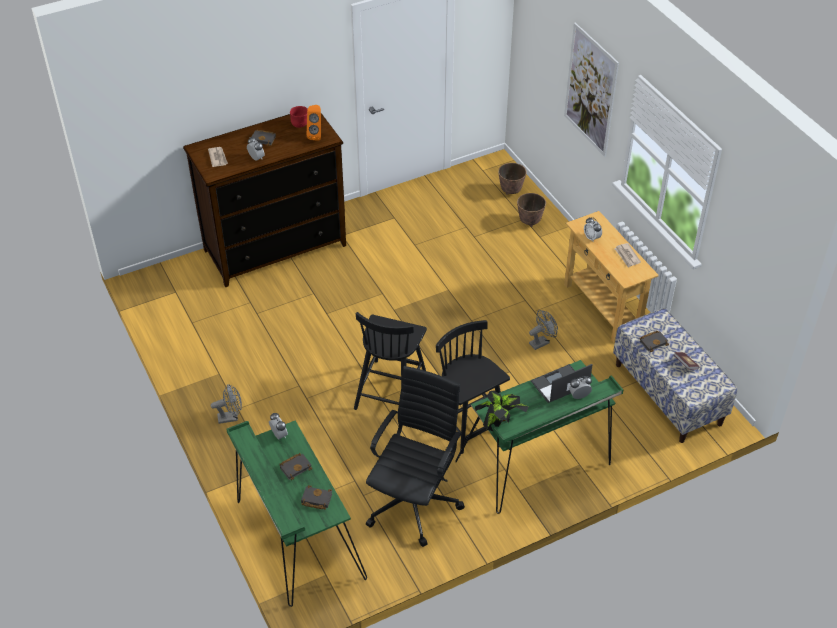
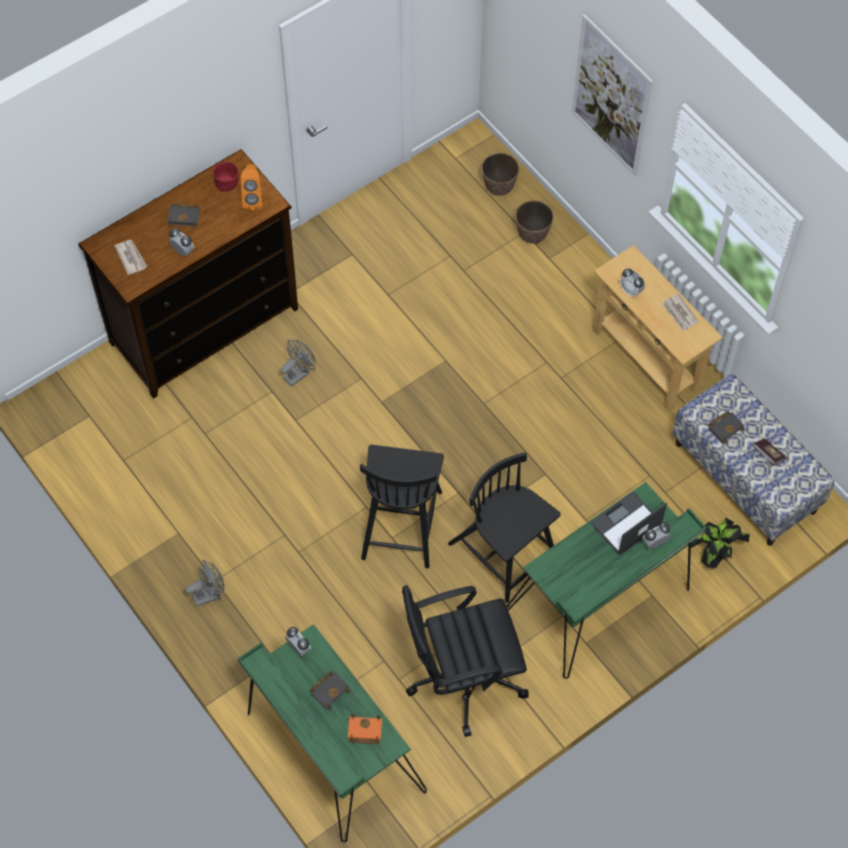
camera: 10 degrees left, 15 degrees up
(315, 499) = (363, 731): black book -> orange book
(414, 501) = (462, 677): black office chair -> black office chair turned 120 degrees counterclockwise
(500, 424) = (563, 591): potted plant -> potted plant (715, 552)
(541, 342) = (578, 423): grey fan -> grey fan (299, 373)

